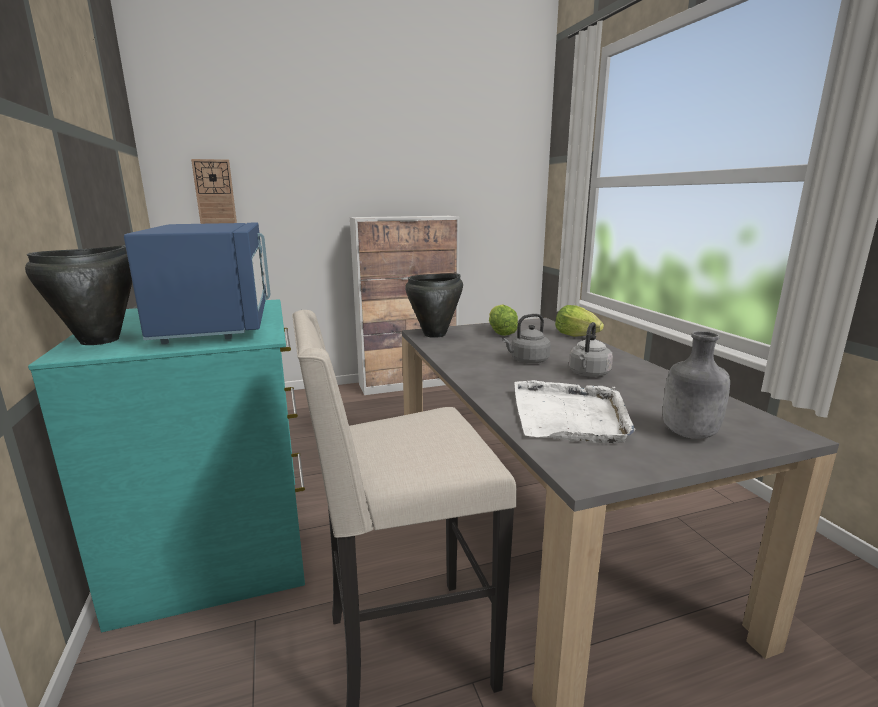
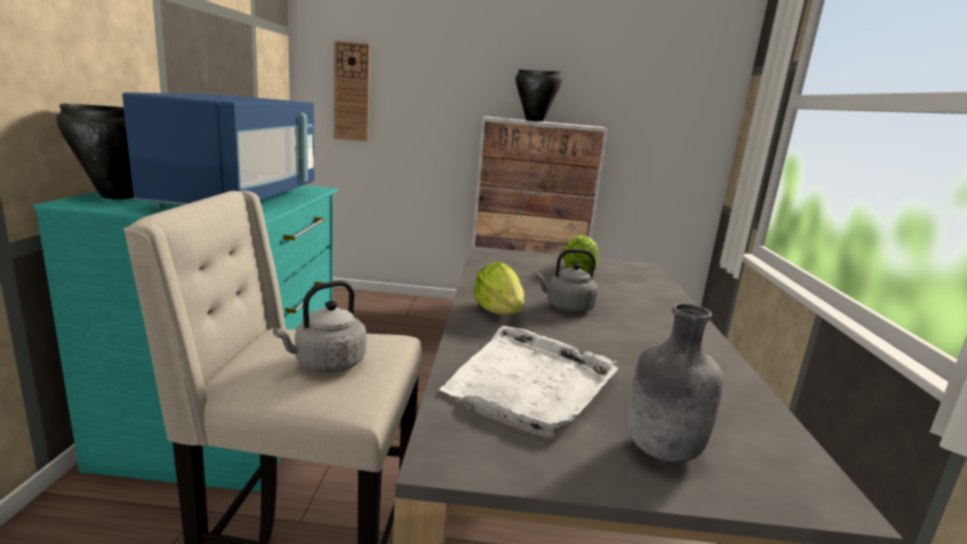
camera: 20 degrees right, 0 degrees up
(435, 334) = (499, 257): black cooking pot -> black cooking pot (534, 120)
(576, 336) = (670, 292): lettuce -> lettuce (499, 312)
(588, 374) = (623, 340): grey kettle -> grey kettle (326, 364)

